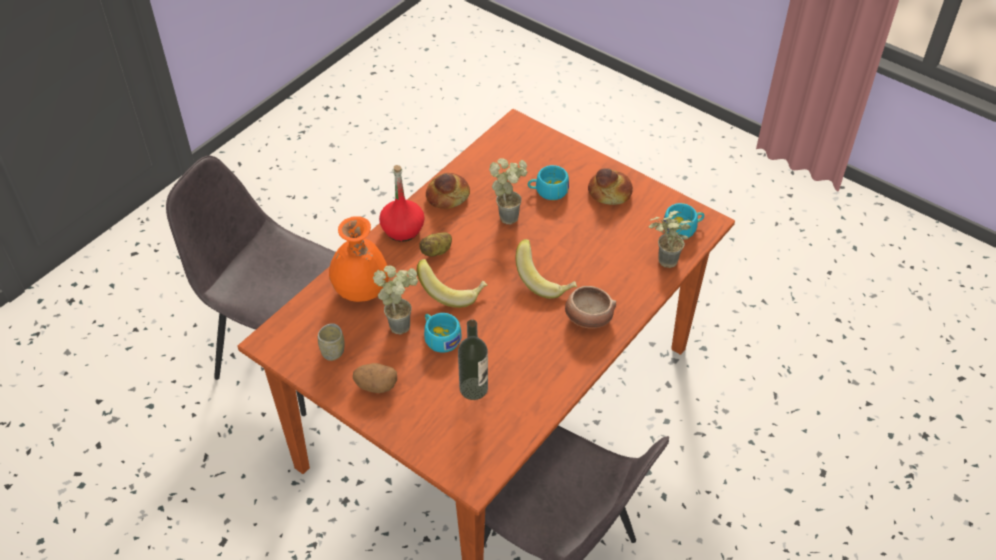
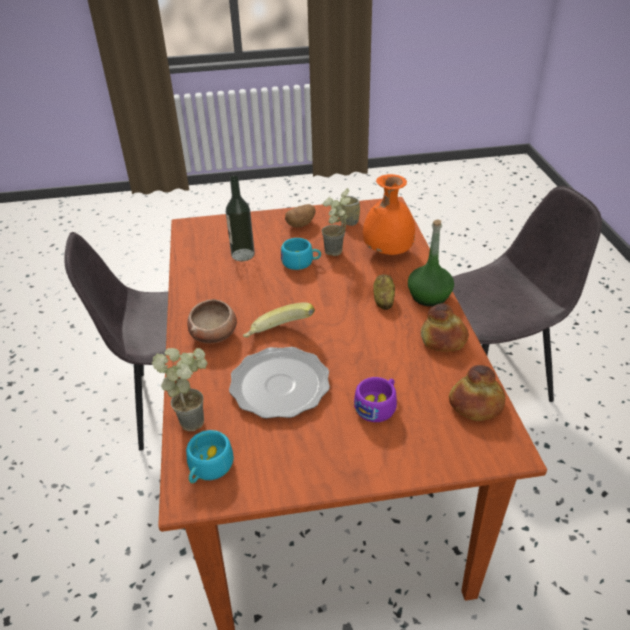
camera: 135 degrees right, 10 degrees down
(403, 229) = (429, 296): red bottle -> green bottle
(452, 291) = (333, 287): banana -> none
(510, 214) = (377, 362): potted plant -> none
(548, 190) = (378, 406): turquoise cup -> purple cup
(588, 244) = (280, 386): none -> plate
(610, 193) = (320, 449): bread -> bread (475, 404)

